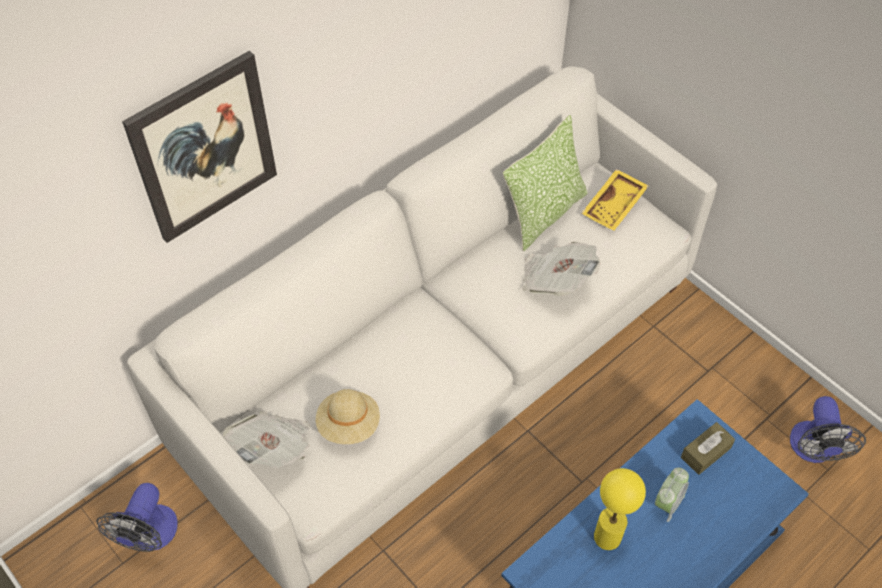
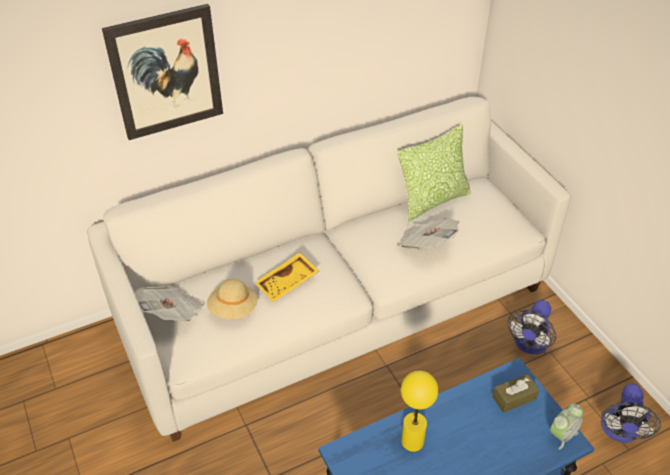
camera: 15 degrees right, 10 degrees down
(150, 536) = (81, 375): fan -> fan (529, 345)
(615, 206) = (489, 205): yellow tray -> yellow tray (288, 283)
(667, 503) = (470, 427): alarm clock -> alarm clock (562, 435)

